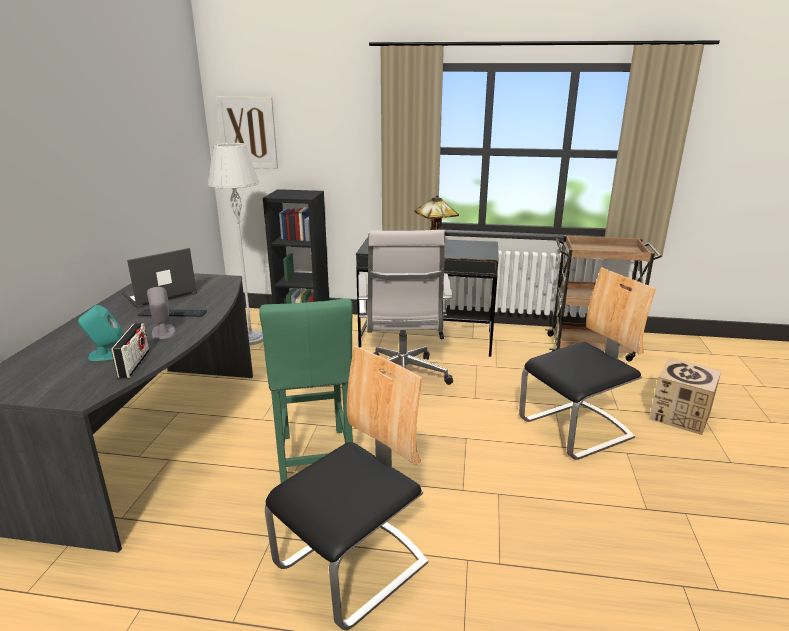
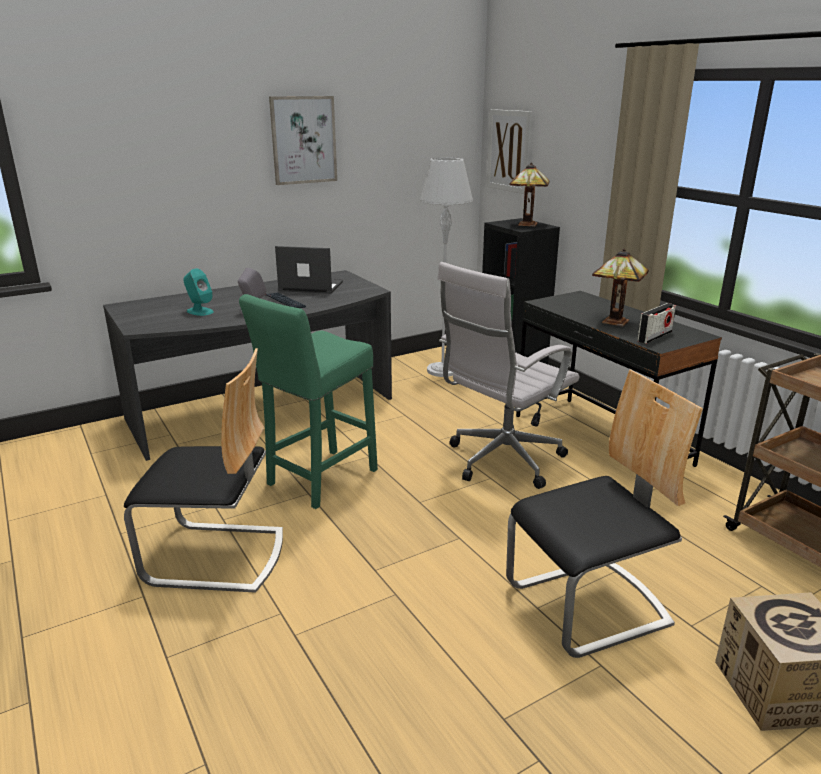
camera: 50 degrees right, 0 degrees up
(94, 140) = (303, 140): none -> picture
(134, 364) = (197, 322): radio -> radio (654, 337)
(298, 193) = (525, 224): none -> table lamp
(576, 429) = (588, 606): chair -> chair turned 45 degrees counterclockwise

